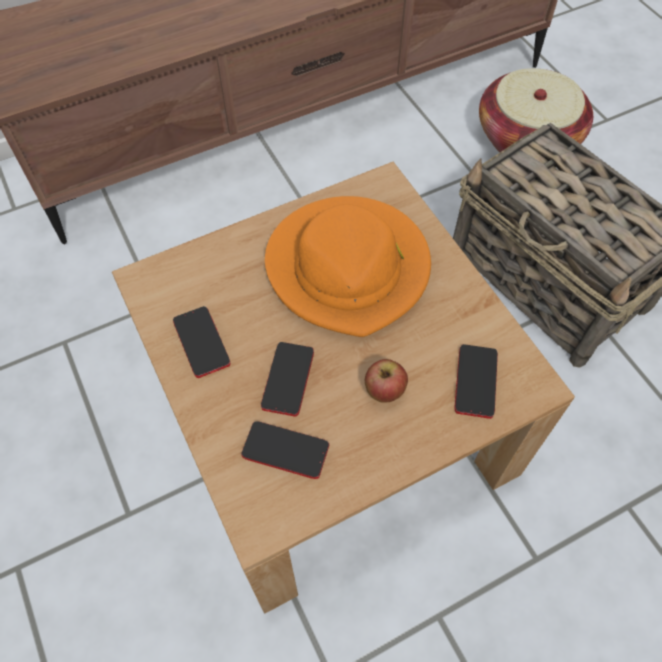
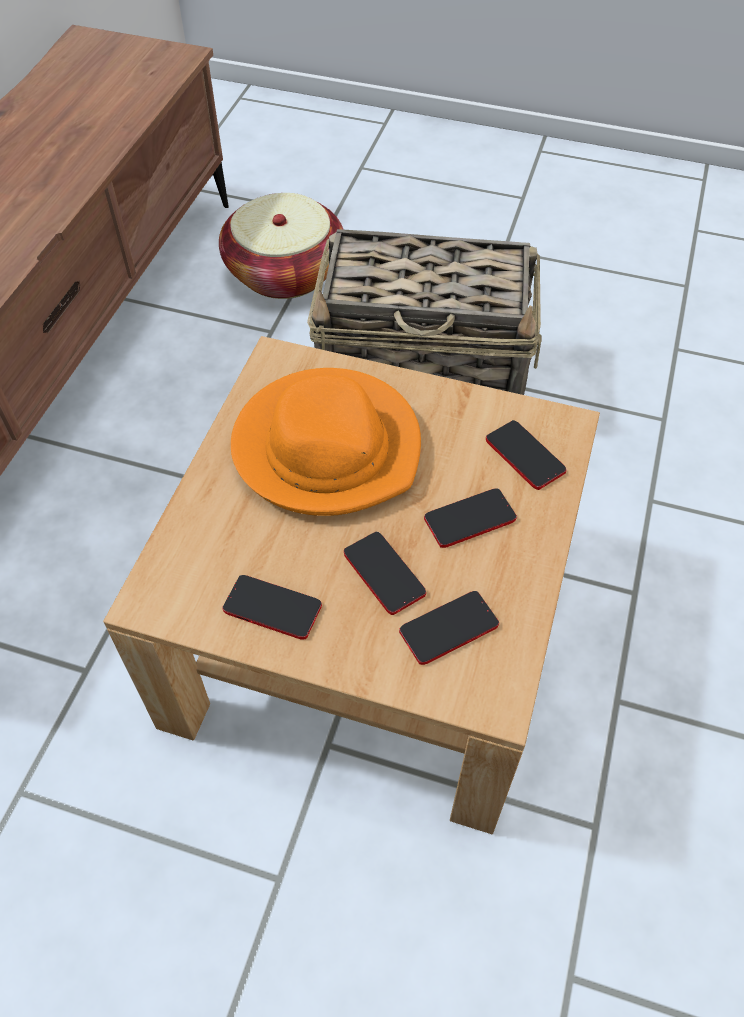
camera: 45 degrees left, 5 degrees down
(384, 392) = (470, 519): apple -> phone

